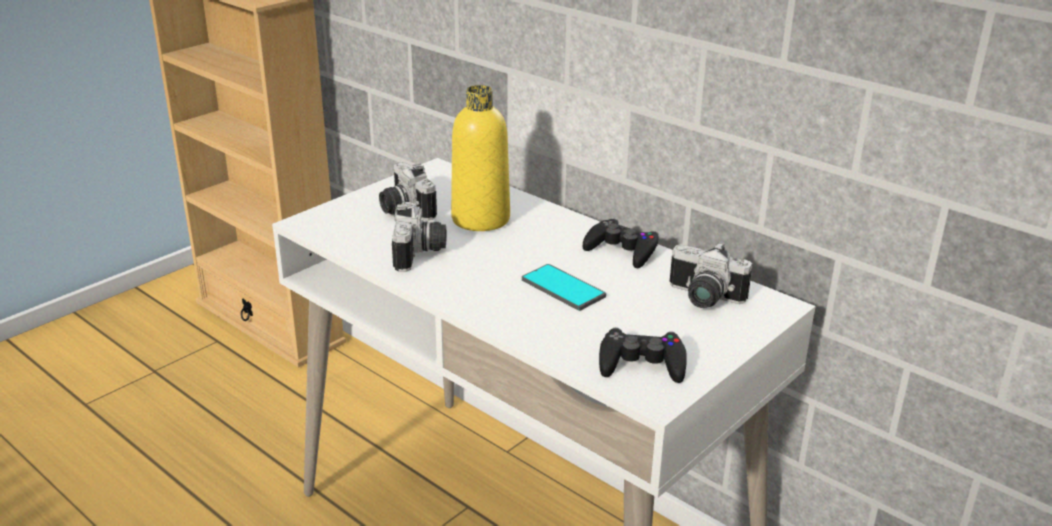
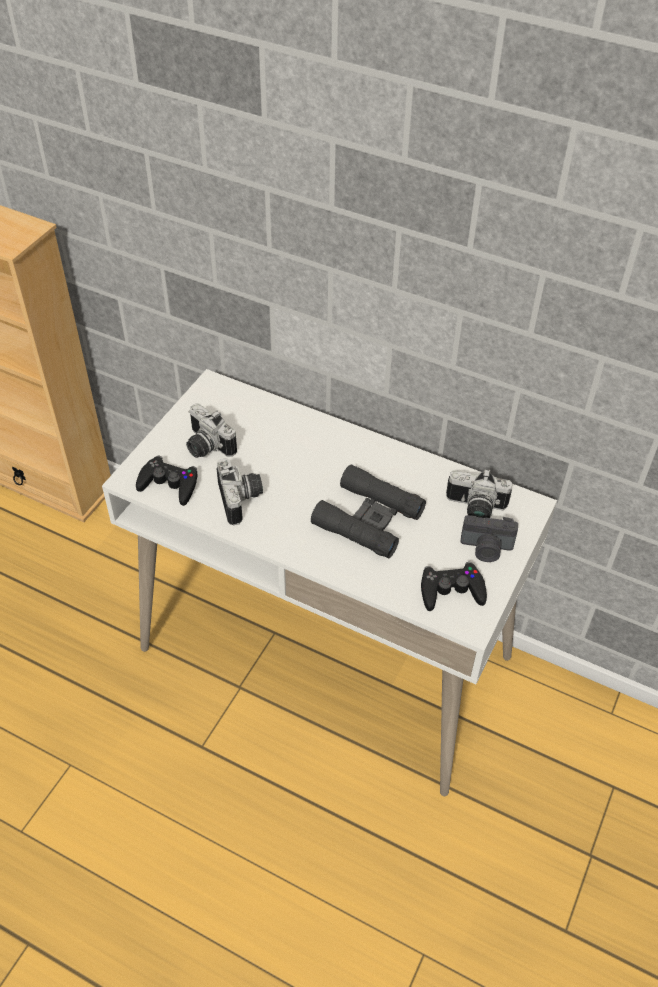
camera: 15 degrees left, 20 degrees up
(480, 219) = (274, 446): yellow bottle -> none
(563, 288) = (368, 519): phone -> black binoculars
(622, 250) = (399, 464): black game controller -> black game controller (169, 484)
(704, 334) = (486, 549): none -> camera

